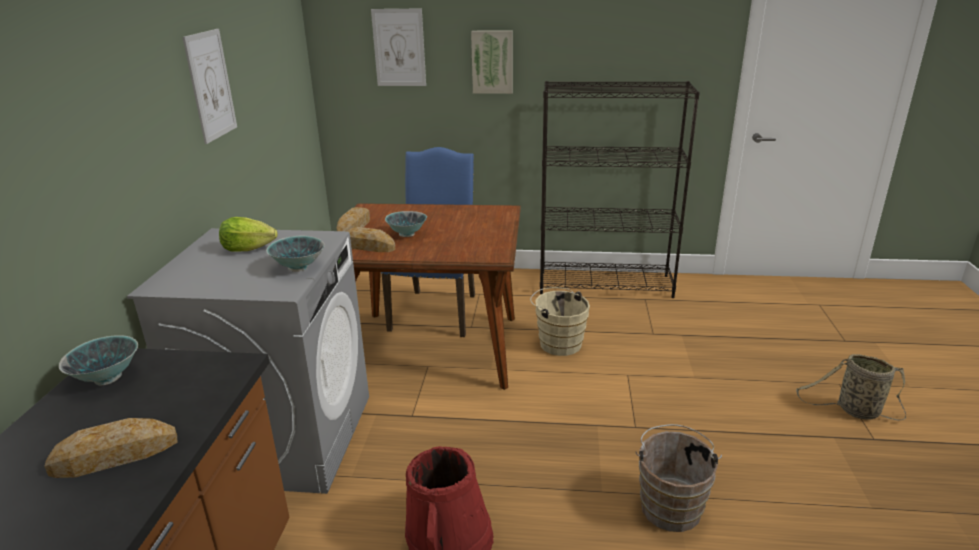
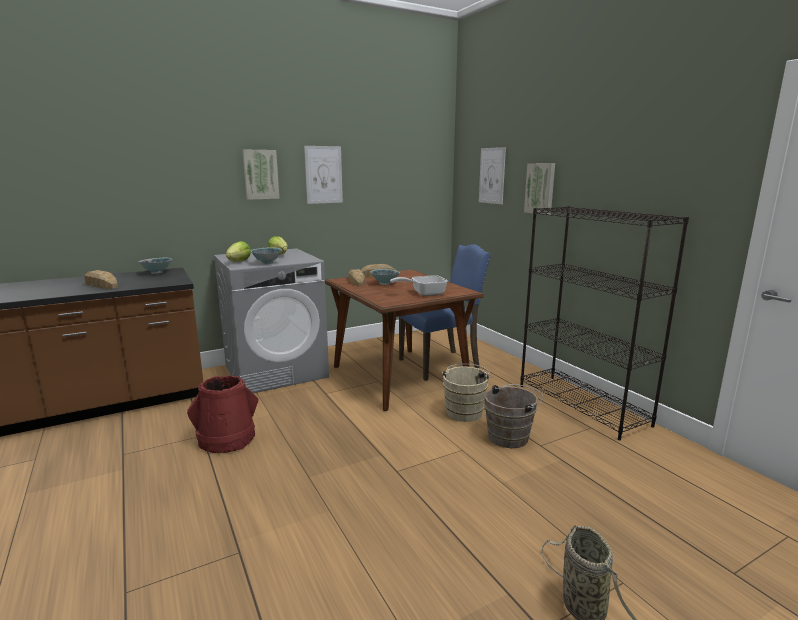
camera: 55 degrees right, 10 degrees down
(146, 109) = (260, 174): none -> picture
(246, 285) = (239, 262): none -> lettuce
(483, 228) = (424, 293): none -> frying pan
(670, 505) = (316, 511): brown bucket -> brown bucket (511, 437)

